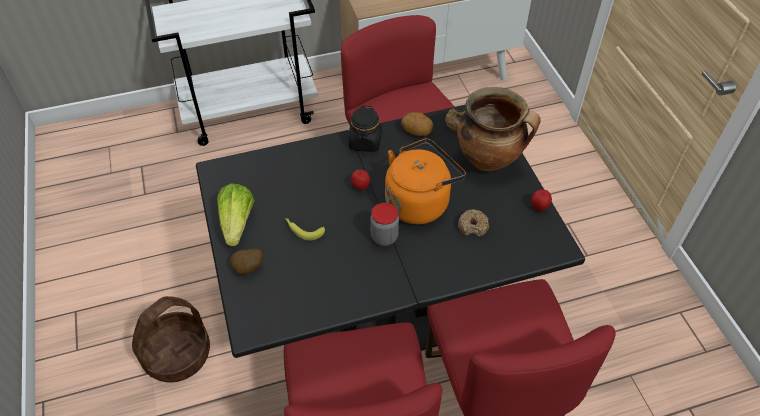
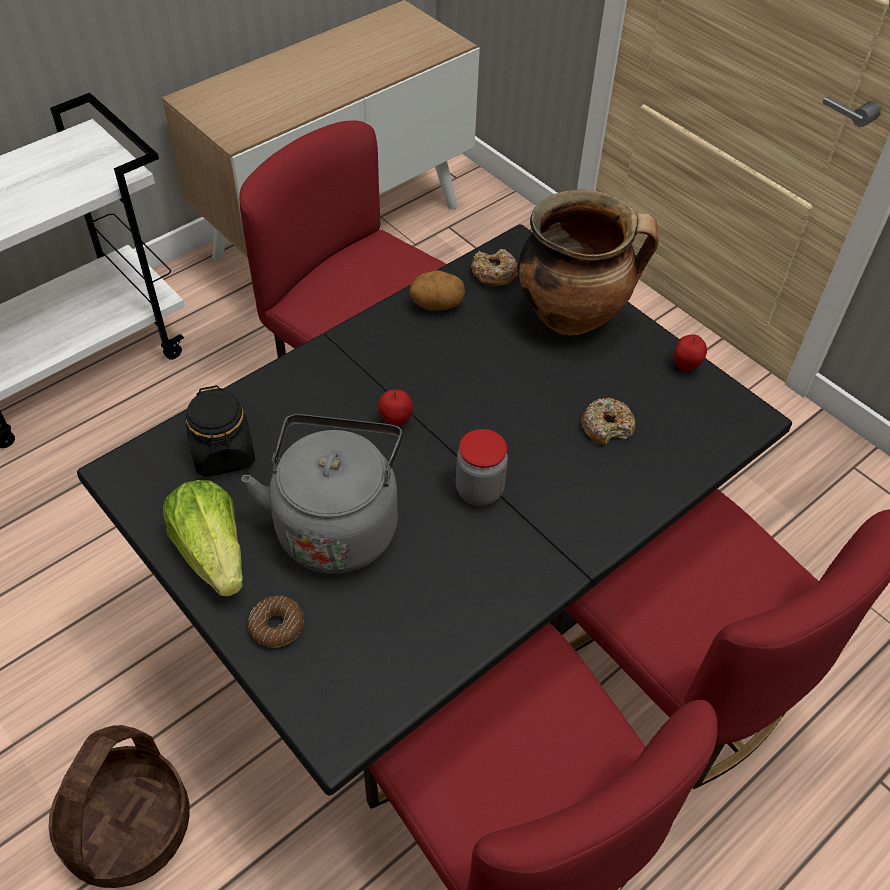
camera: 25 degrees left, 0 degrees up
(248, 269) = (277, 626): potato -> donut
(303, 230) = (337, 524): banana -> grey kettle
(365, 142) = (362, 345): black jar -> black jar (224, 454)
(419, 201) = (503, 414): orange kettle -> none

